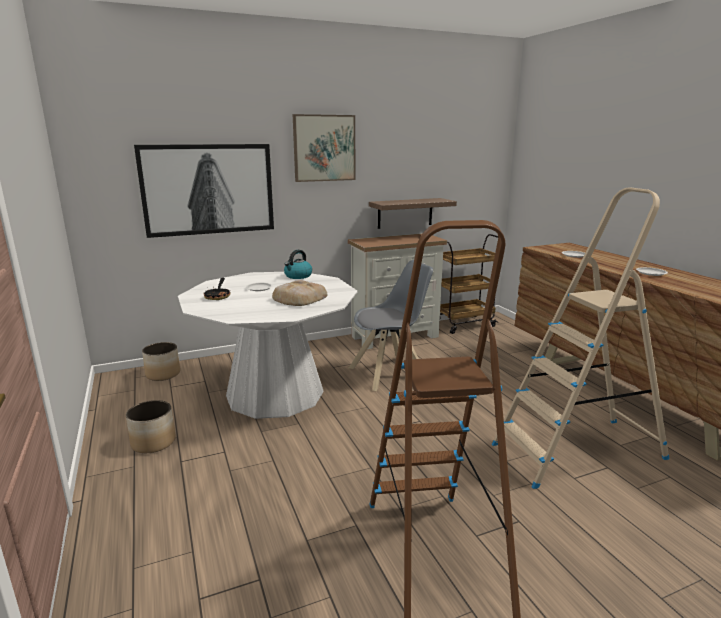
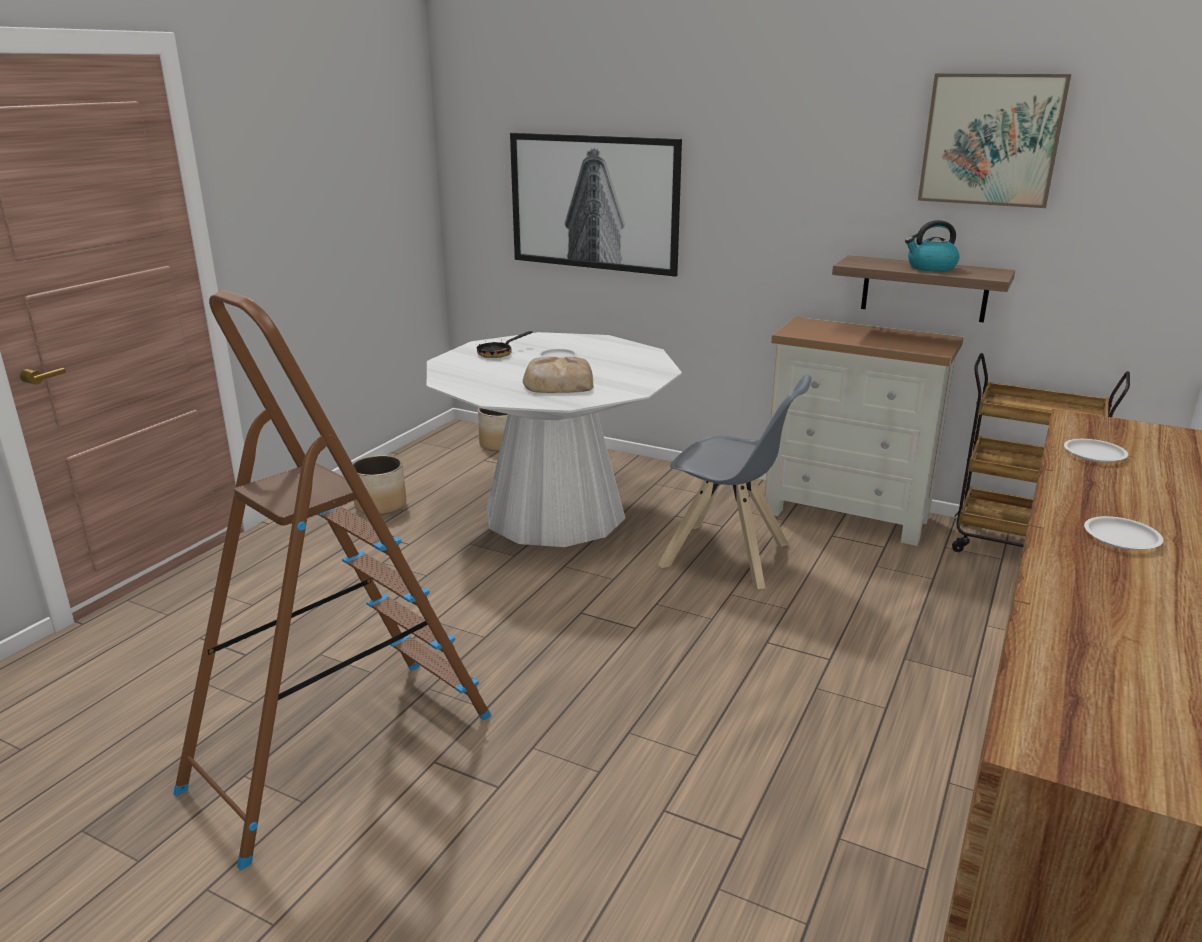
camera: 50 degrees right, 5 degrees up
(298, 276) = (641, 355): kettle -> kettle (930, 267)
(324, 148) = (772, 150): picture -> picture (991, 140)
(577, 452) = (748, 794): beige step ladder -> none

